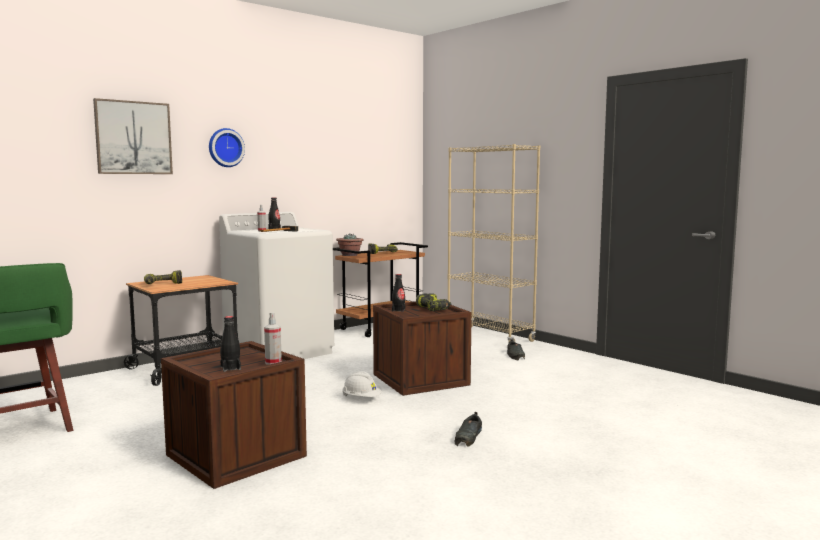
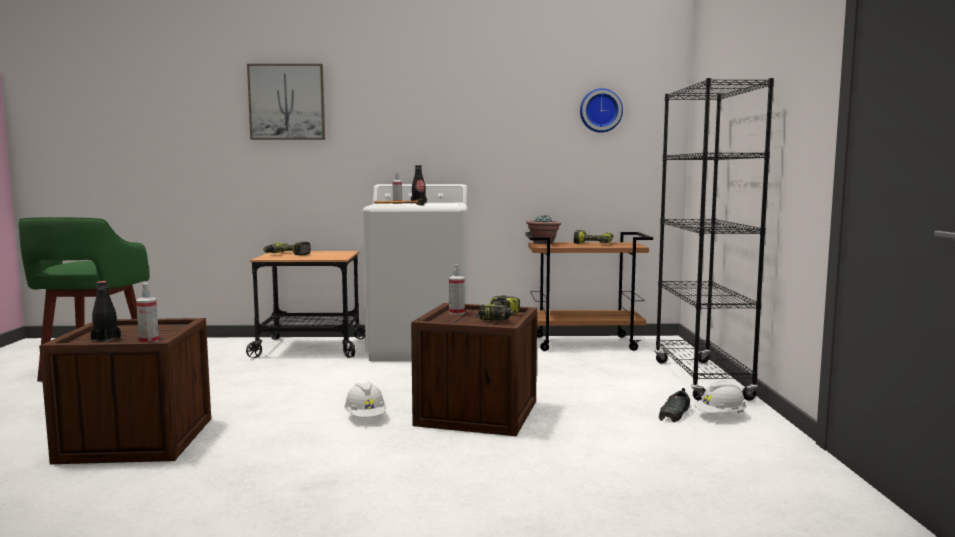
camera: 40 degrees right, 0 degrees up
(225, 148) = (388, 109): wall clock -> wall clock (600, 110)
(398, 310) = (456, 313): black bottle -> spray bottle
(468, 437) = (350, 499): black shoe -> none
(490, 336) = (701, 380): beige bookcase -> black bookcase
(536, 351) = (720, 416): none -> white hard hat

